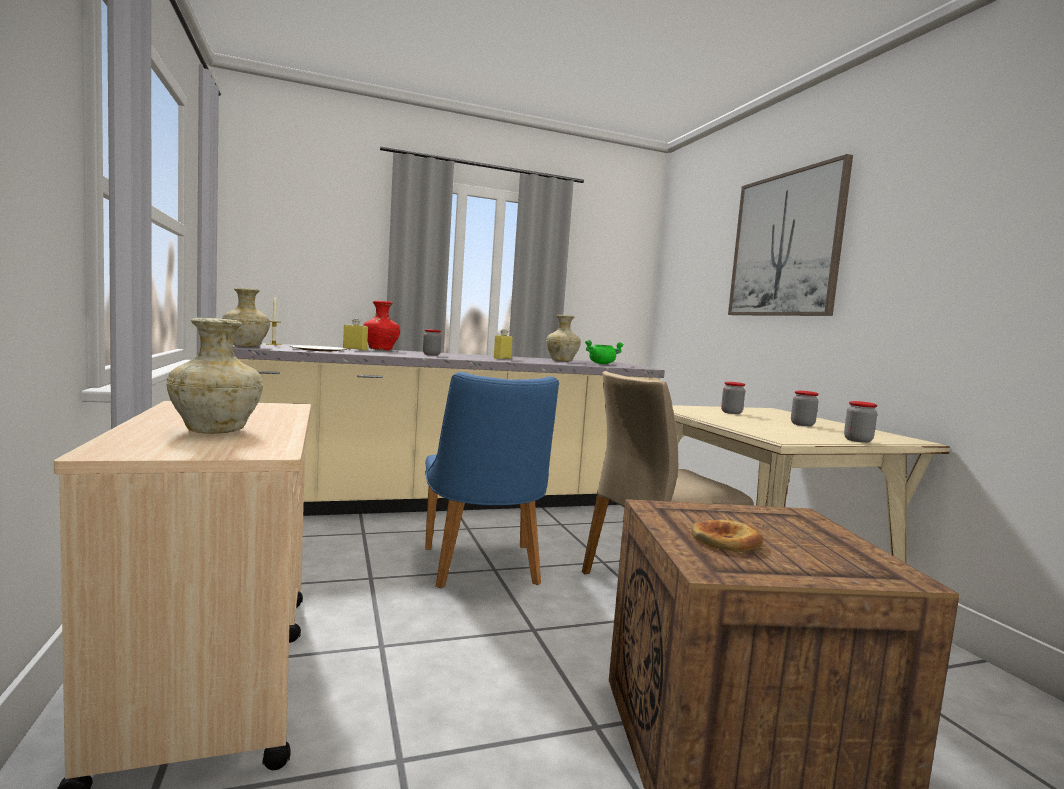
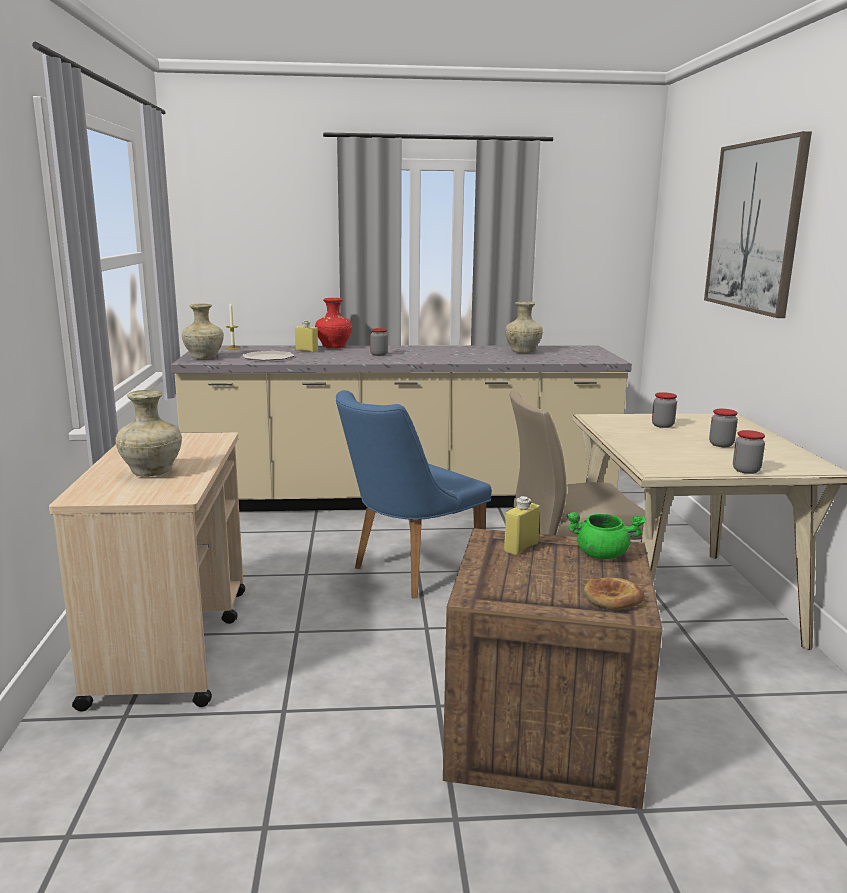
camera: 15 degrees right, 10 degrees up
(483, 570) = (407, 572): blue chair -> blue chair turned 45 degrees clockwise
(502, 358) = (453, 355): yellow bottle -> yellow bottle (521, 547)
(602, 364) = (566, 355): green cooking pot -> green cooking pot (602, 554)
(725, 541) = (516, 573): bread -> bread (612, 598)

